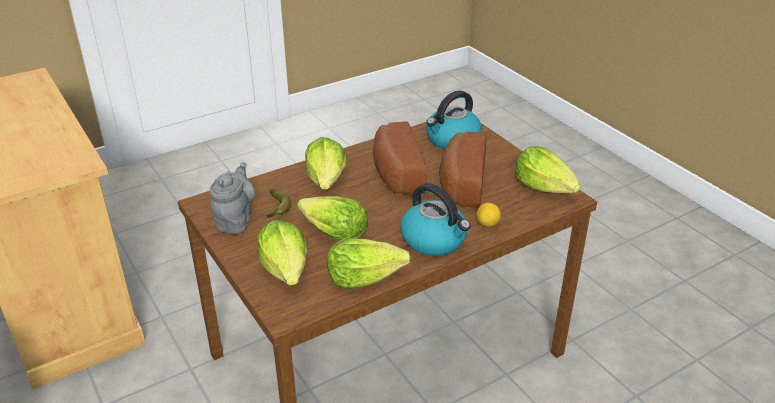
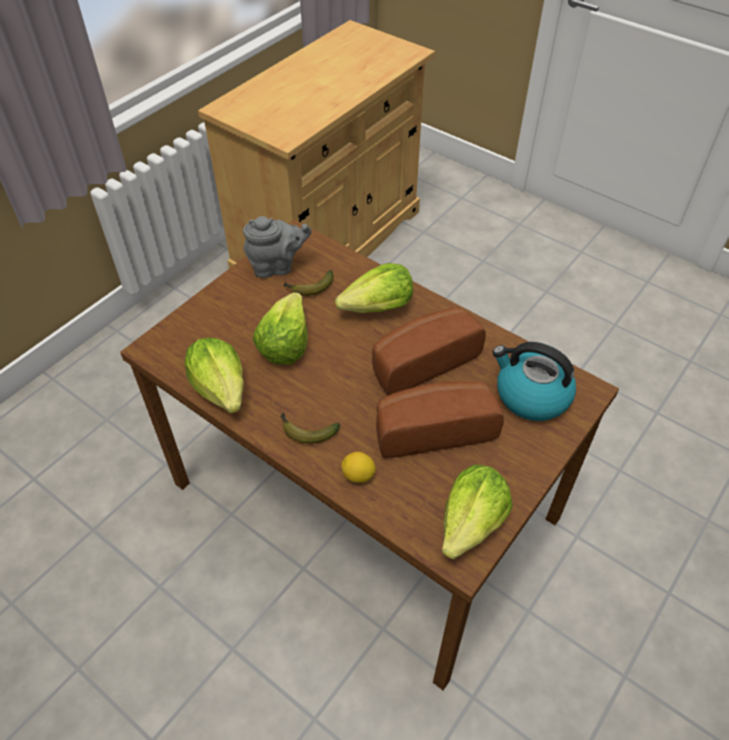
camera: 70 degrees right, 15 degrees up
(286, 269) = (215, 327): lettuce -> none
(434, 240) = (306, 431): kettle -> banana

